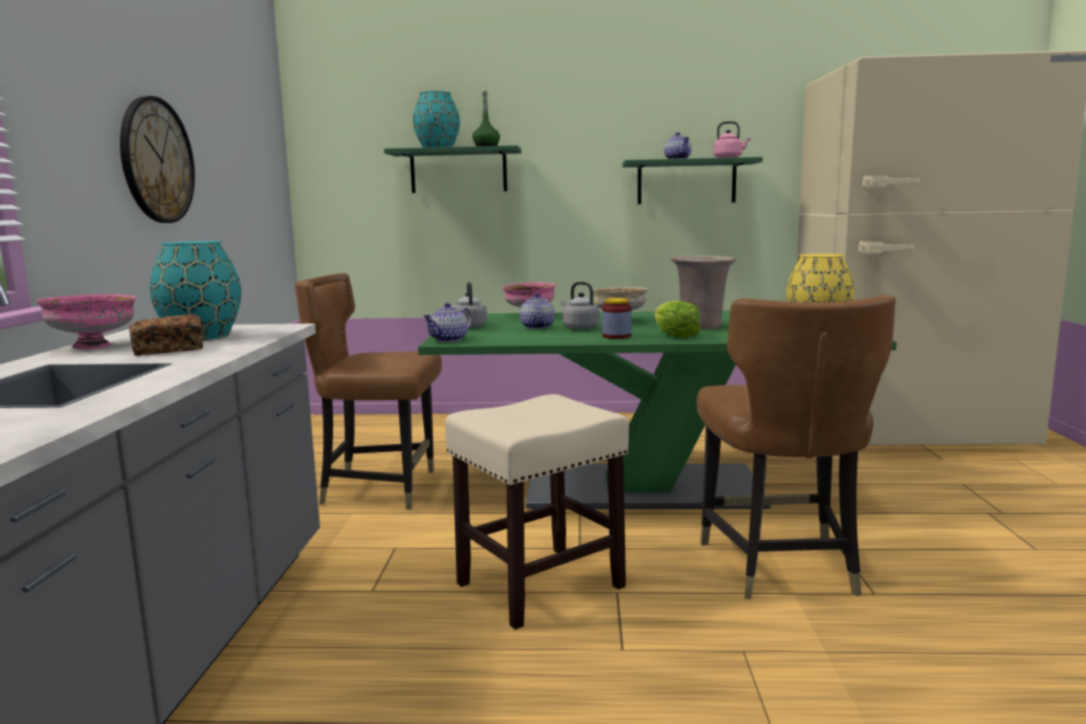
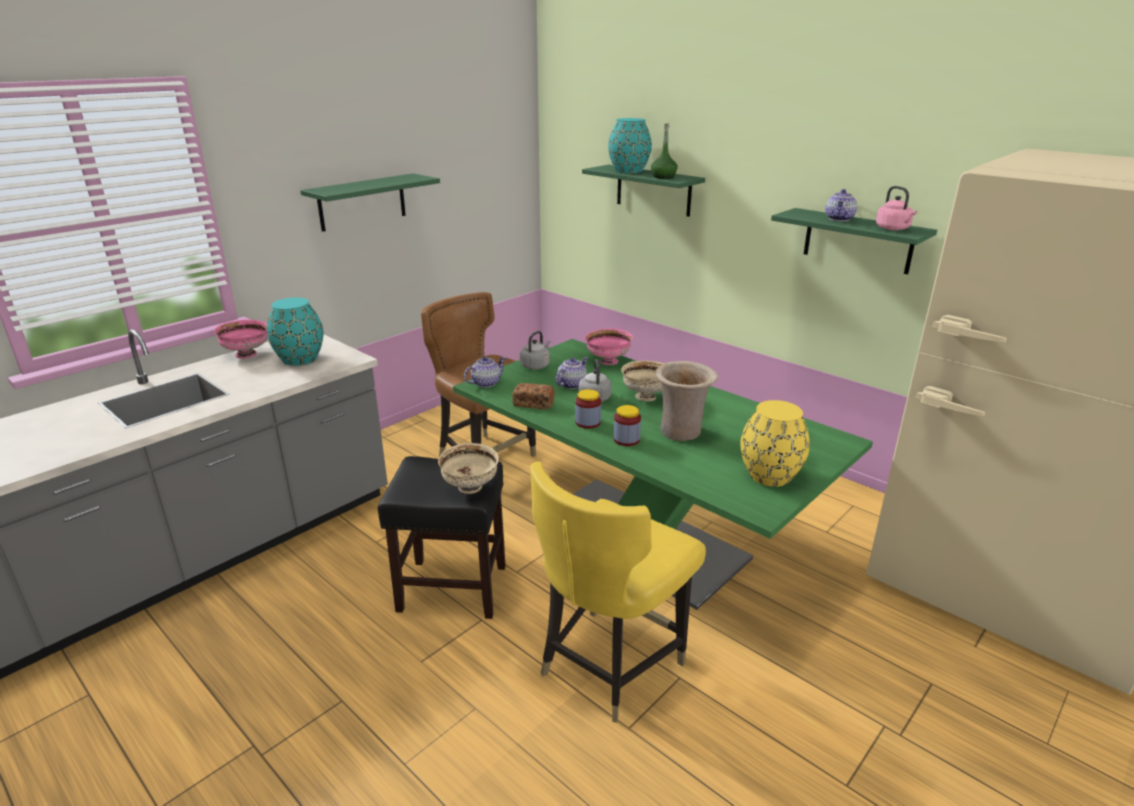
camera: 40 degrees right, 15 degrees up
(157, 160) = (362, 202): wall clock -> green shelf
(169, 350) = (257, 375): bread -> bread (533, 404)
(449, 339) = (485, 383): teapot -> teapot turned 150 degrees clockwise
(539, 586) = (451, 588): beige stool -> black stool
(579, 409) = (471, 487): none -> beige bowl
(674, 336) = (626, 439): lettuce -> jar
(780, 566) = (608, 664): brown chair -> yellow chair

